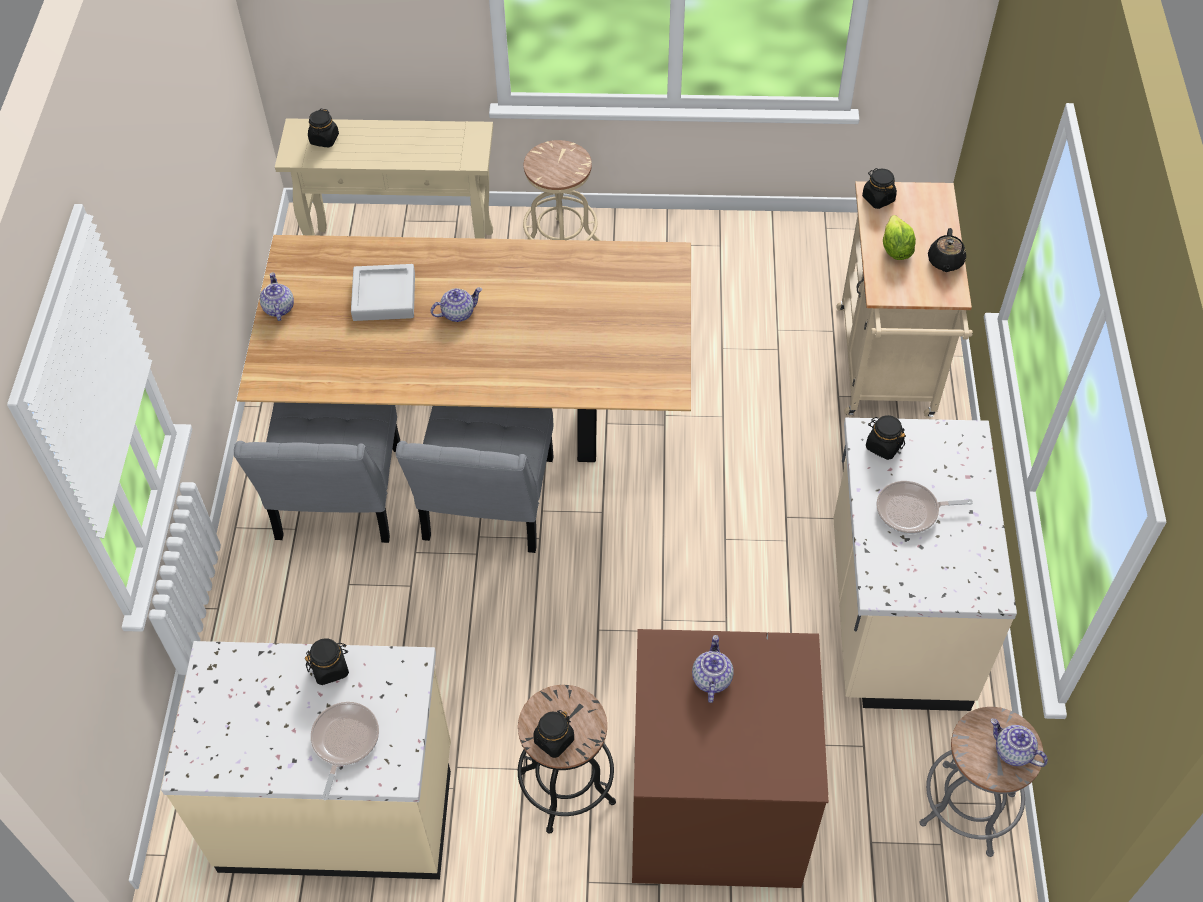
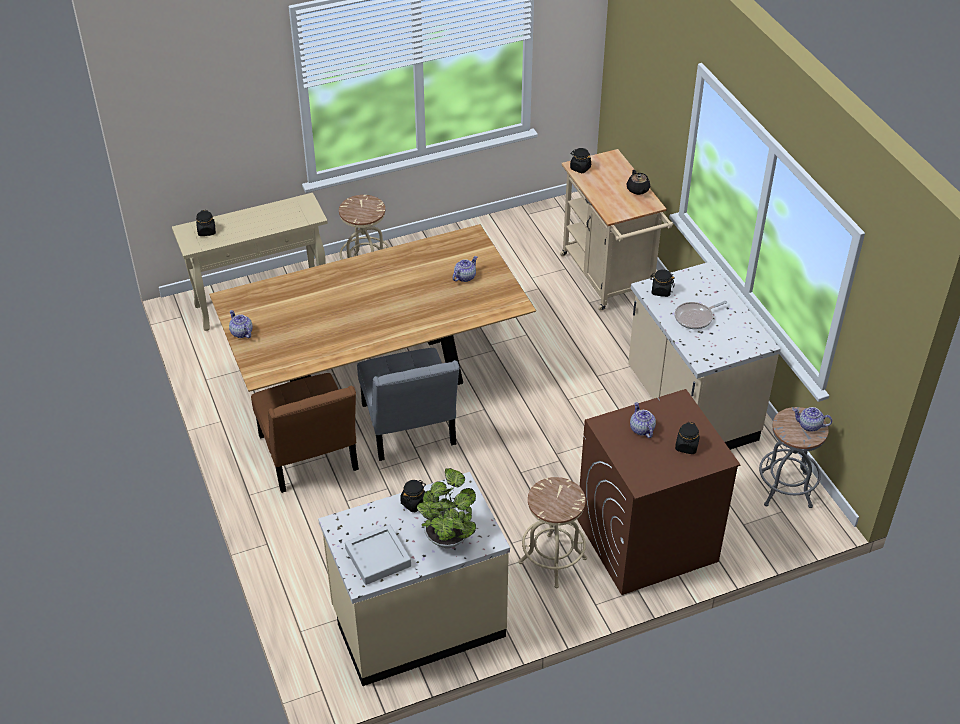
camera: 25 degrees left, 10 degrees down
(338, 501) = (309, 457): grey chair -> brown chair
(344, 742) = (448, 536): frying pan -> potted plant
(384, 297) = (307, 306): grey tray -> grey tray (378, 558)
(458, 313) = (361, 301): teapot -> teapot (465, 277)
(554, 740) = (556, 508): black jar -> black jar (686, 446)
(566, 786) = (552, 560): black stool -> beige stool
(895, 250) = (606, 191): lettuce -> none

